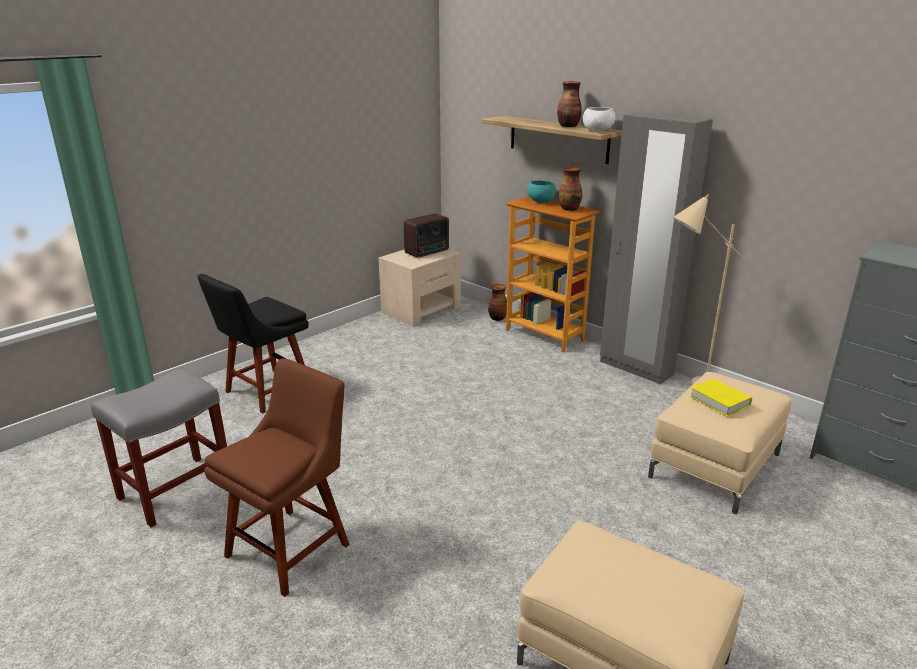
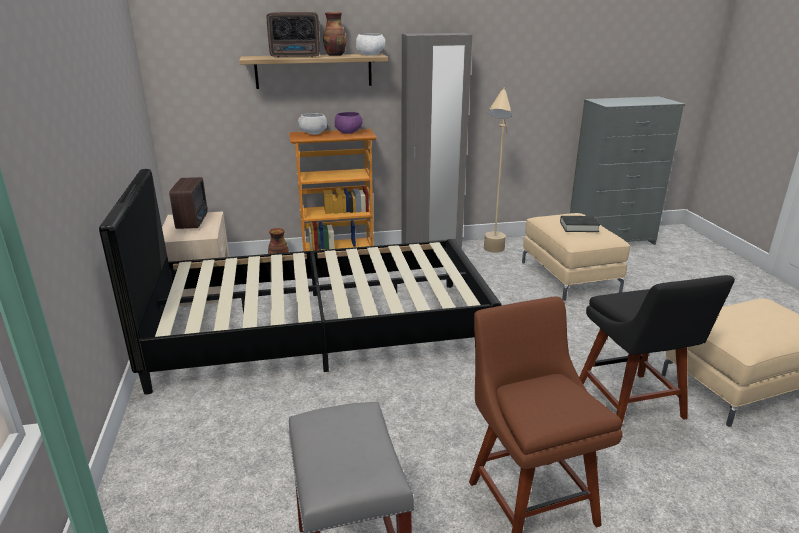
camera: 55 degrees left, 0 degrees up
(265, 392) = (219, 431): black chair -> black chair (632, 405)
(419, 376) = (320, 331): none -> black bed
(534, 122) = (296, 56): none -> radio
(540, 201) = (313, 134): turquoise bowl -> white bowl
(569, 209) = (349, 132): vase -> purple bowl
(719, 401) = (579, 227): yellow book -> black book

